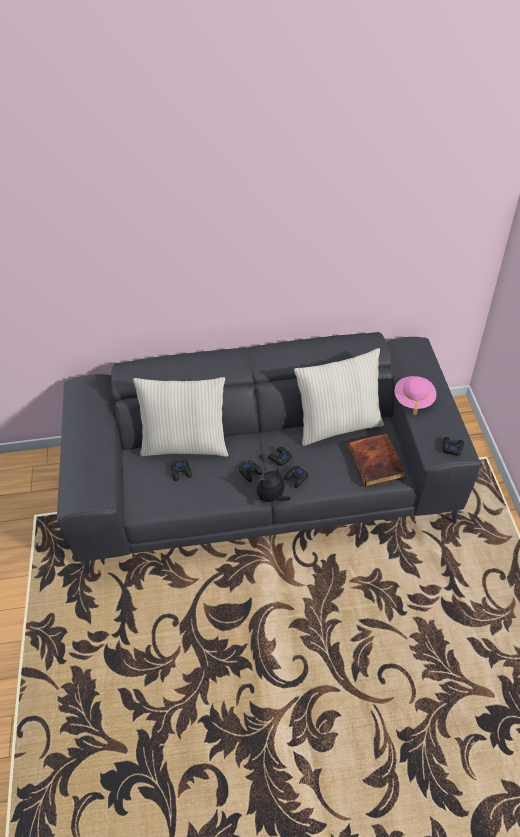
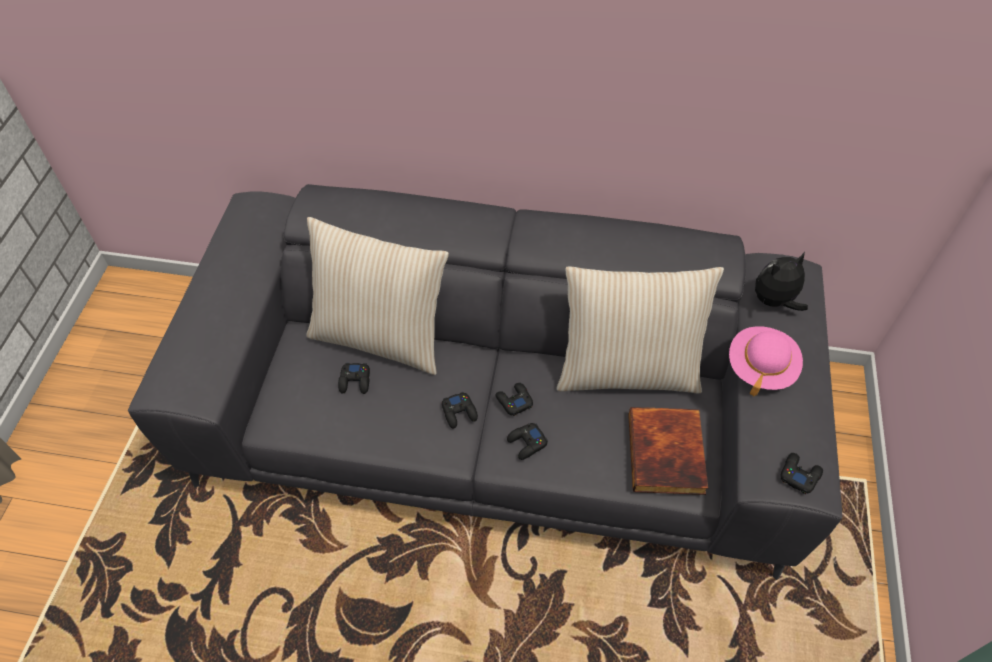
camera: 15 degrees right, 5 degrees up
(272, 497) = (479, 464): plush toy -> plush toy (774, 301)

